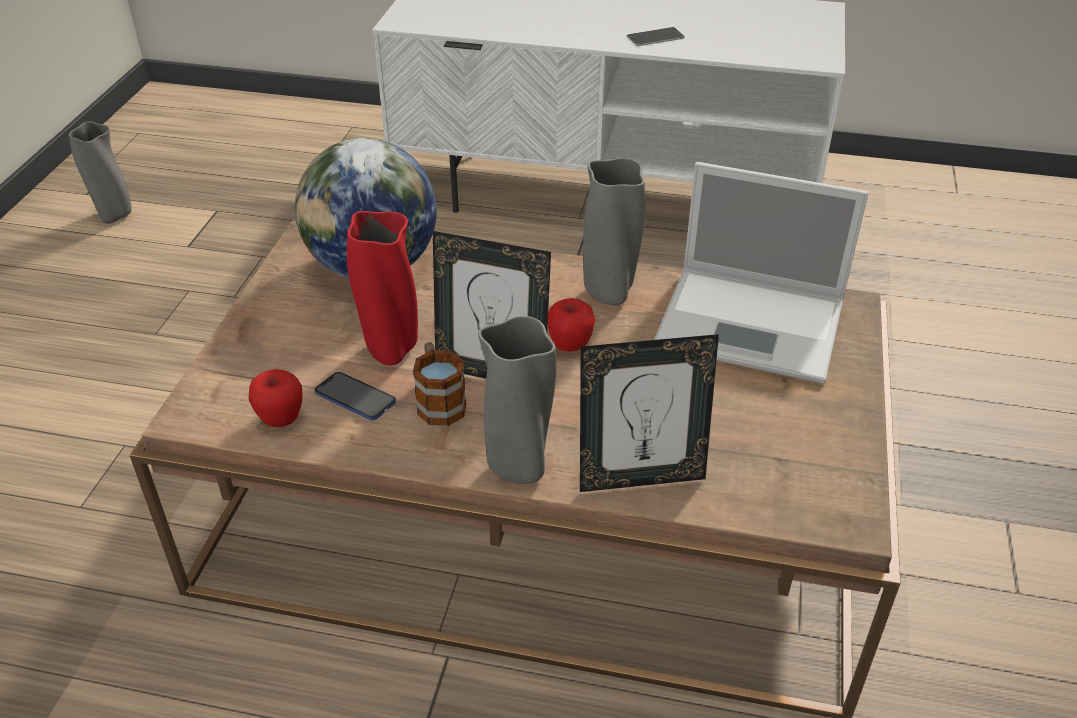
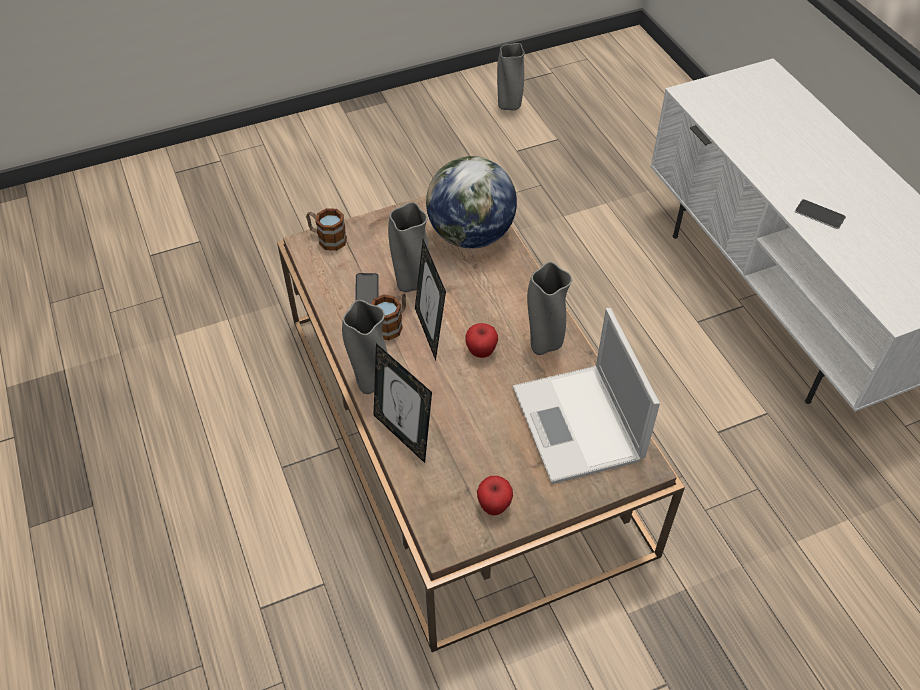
camera: 55 degrees right, 10 degrees up
(208, 391) = (327, 239): none -> mug
(281, 419) = (330, 275): apple -> apple (494, 506)
(391, 351) = (411, 284): red vase -> grey vase

